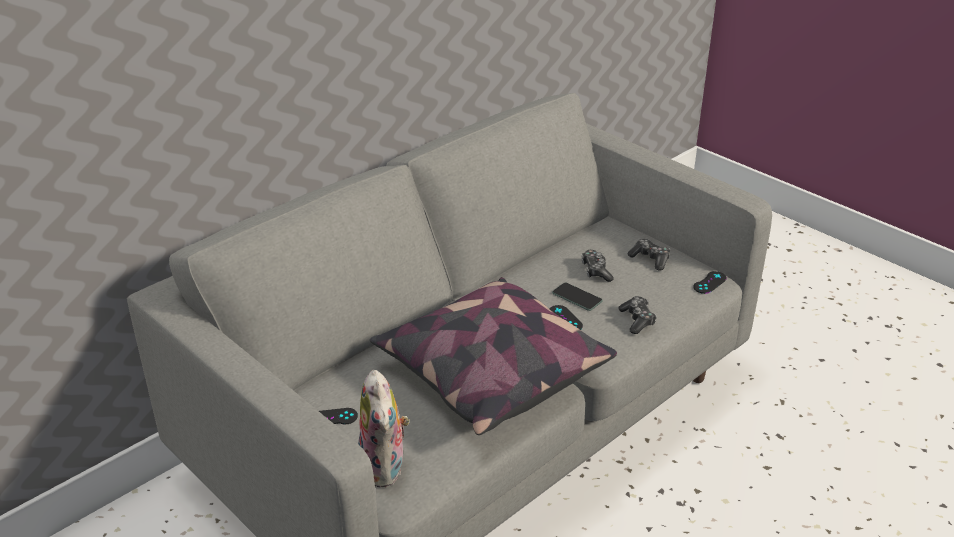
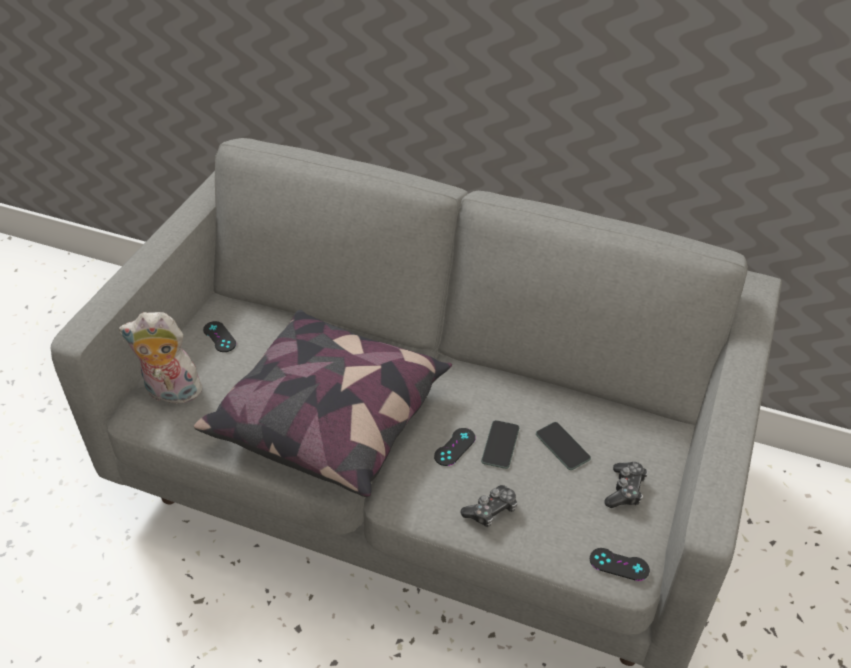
camera: 65 degrees right, 10 degrees up
(385, 468) = (171, 393): plush toy -> plush toy turned 45 degrees clockwise
(596, 271) = (562, 446): game controller -> phone

